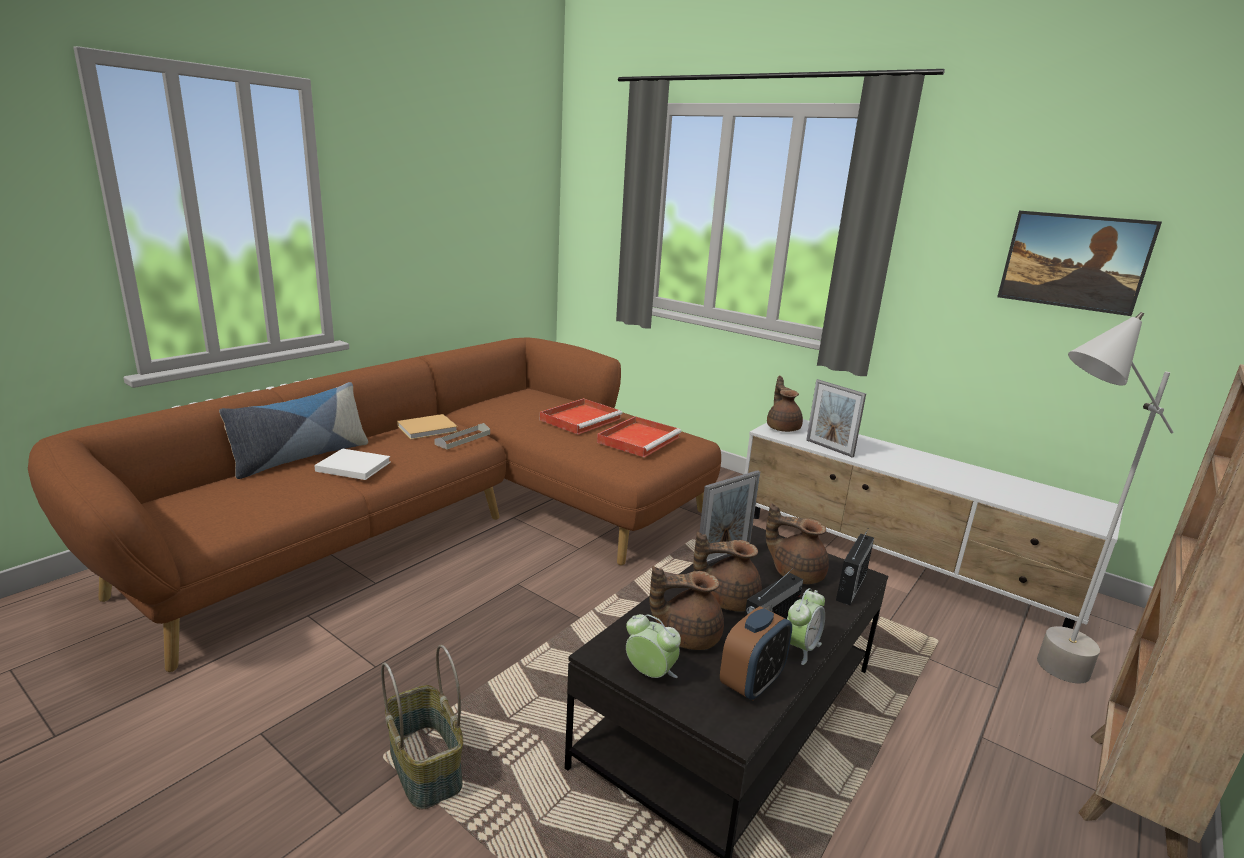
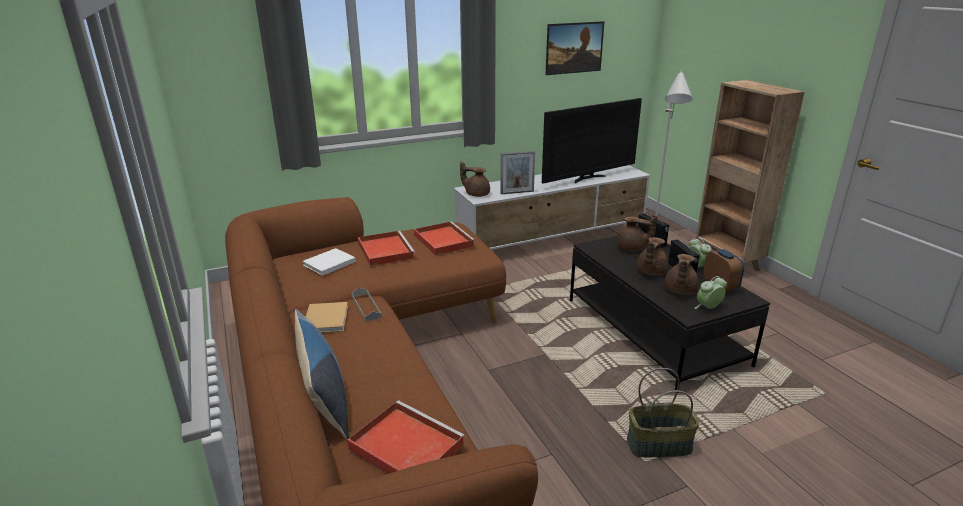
camera: 60 degrees left, 5 degrees up
(223, 502) = (404, 446): none -> red tray
(352, 466) = (379, 367): white book -> white book (328, 264)
(723, 557) = (608, 261): picture frame -> none
(796, 573) = (632, 248): brown teapot -> brown teapot turned 120 degrees counterclockwise
(980, 487) = (588, 178): none -> television

